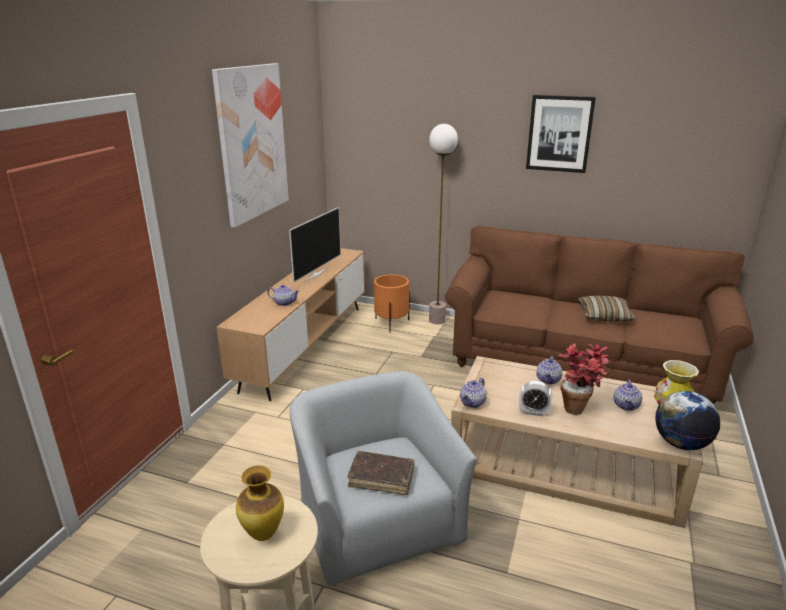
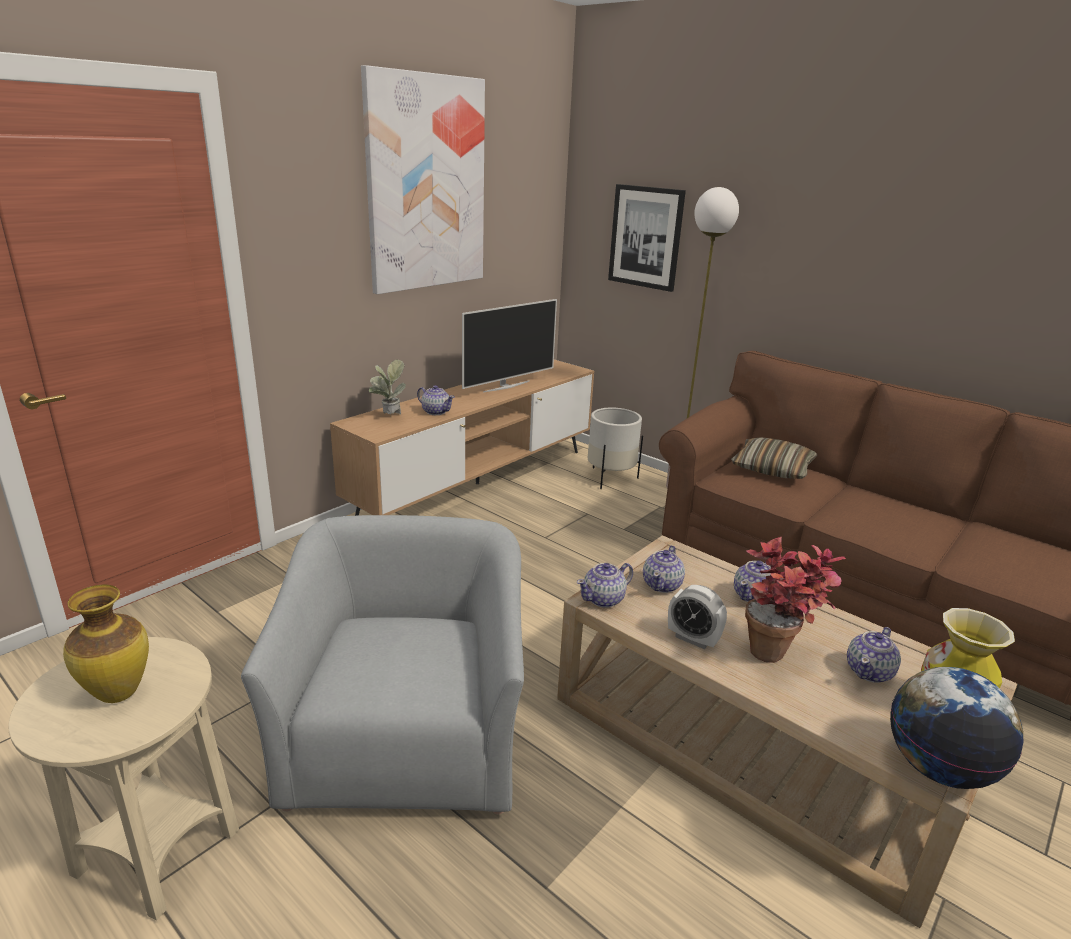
camera: 20 degrees right, 0 degrees up
(255, 313) = (389, 417): none -> potted plant
(381, 478) = (389, 670): brown book -> none
(391, 323) = (610, 478): orange planter -> white planter
(497, 386) = (662, 585): none -> teapot
(559, 133) = (904, 213): picture -> picture (646, 237)
(604, 315) = (920, 522): pillow -> pillow (772, 468)

